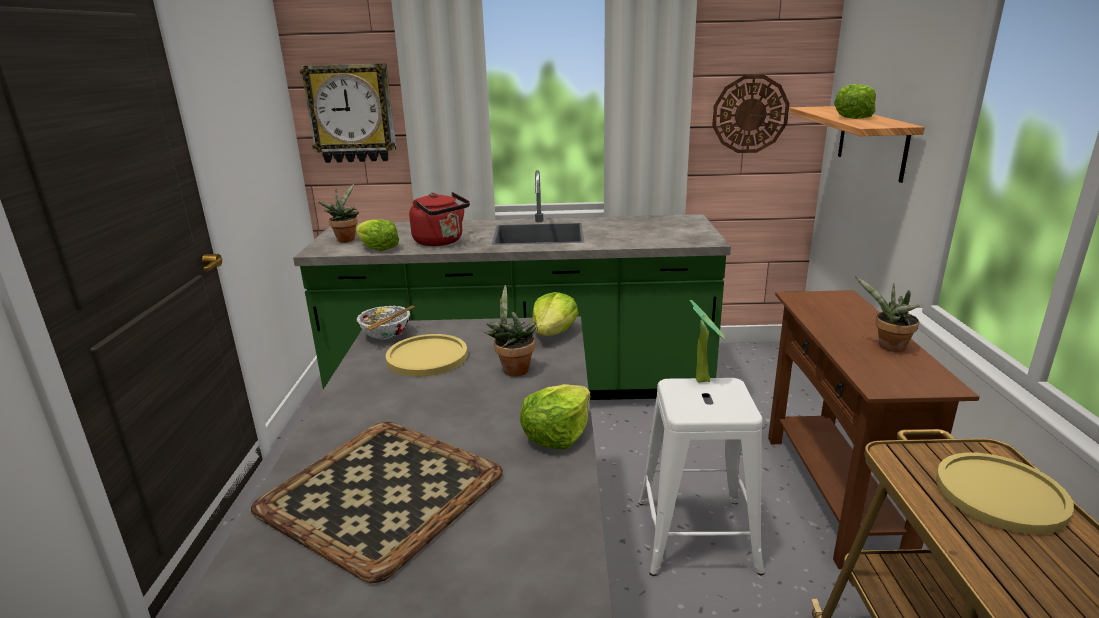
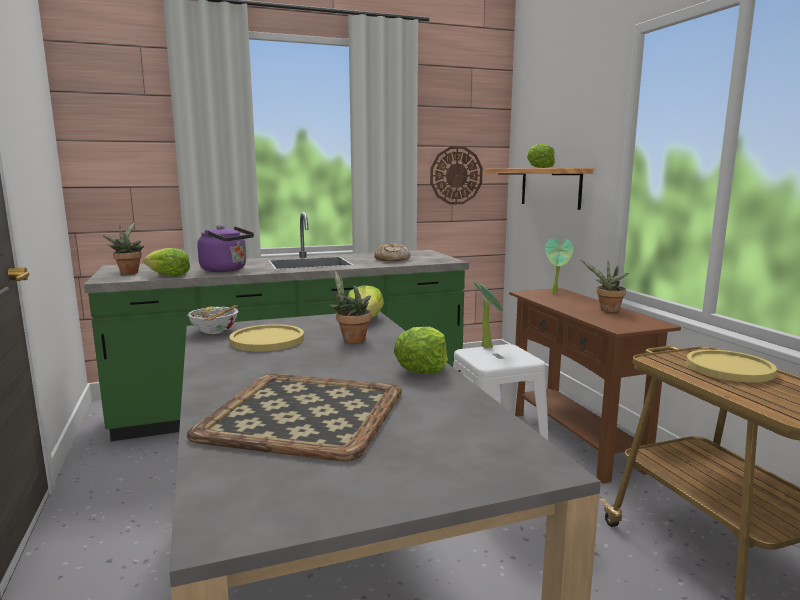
camera: 20 degrees left, 10 degrees down
(351, 114) = (122, 165): wall clock -> none
(441, 242) = (226, 270): red kettle -> purple kettle
(637, 234) = (392, 259): none -> bread
(838, 302) = (556, 293): none -> potted plant

